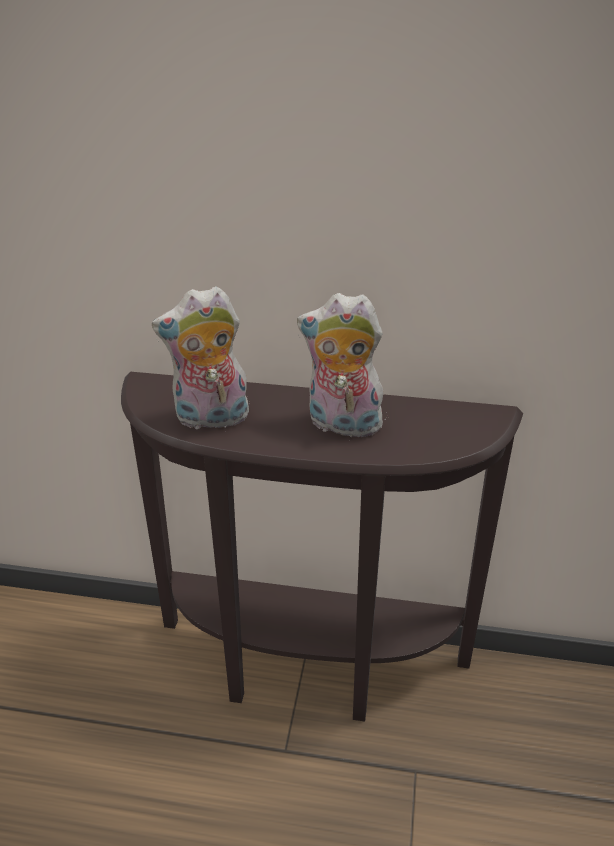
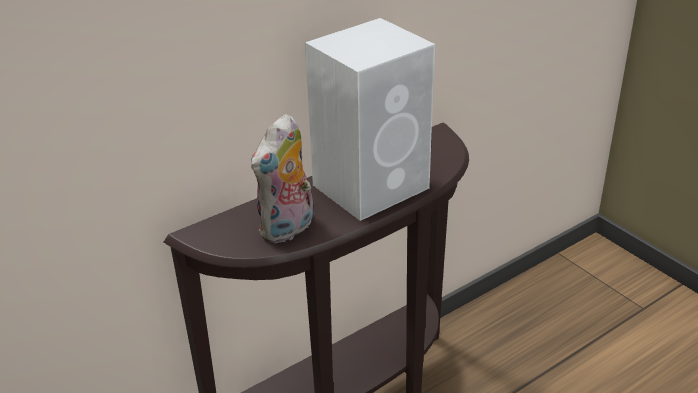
camera: 45 degrees left, 0 degrees up
(341, 425) = (373, 185): plush toy -> white speaker

